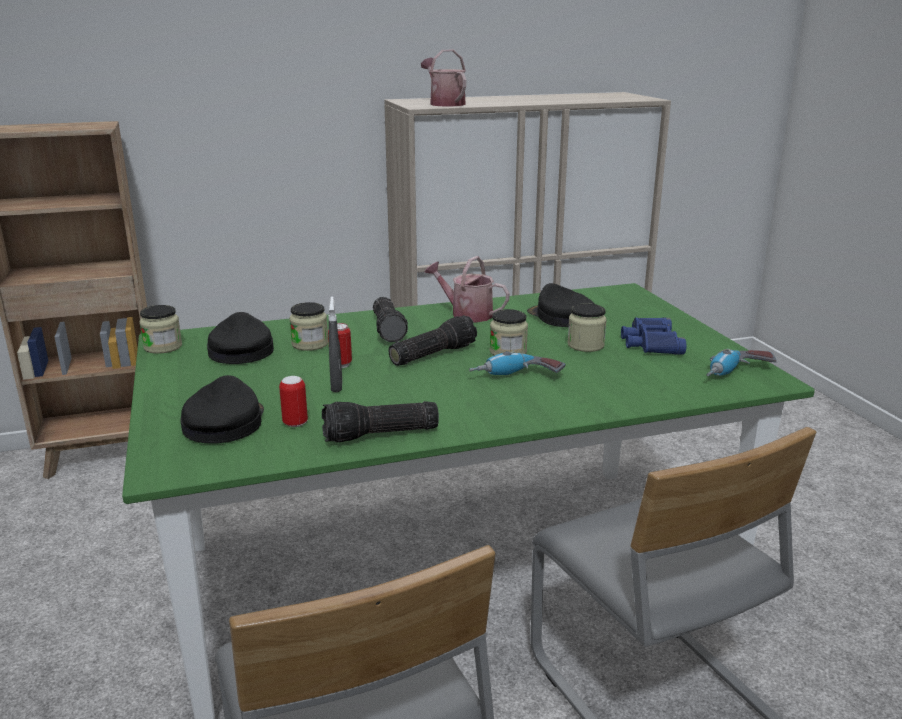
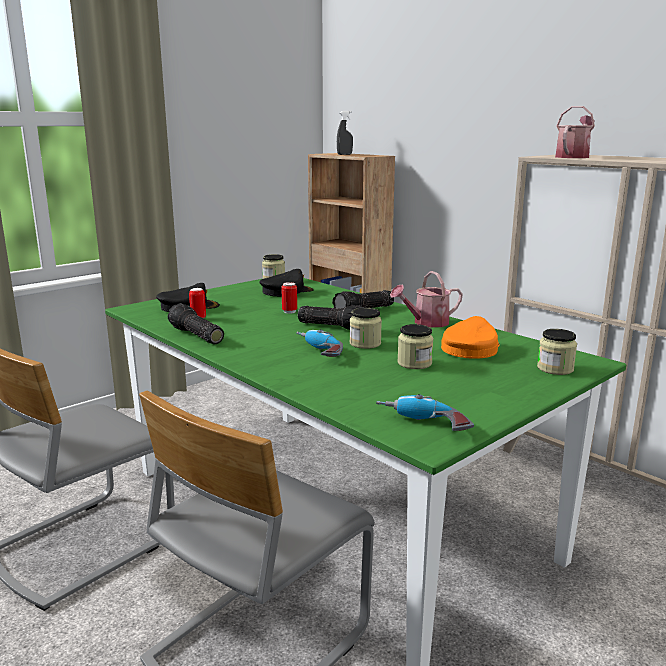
camera: 65 degrees right, 5 degrees down
(310, 344) = (313, 300): jar -> jar (555, 369)
(336, 386) = (256, 316): grey spray bottle -> grey spray bottle (344, 154)
(466, 314) = (426, 323): watering can -> watering can turned 120 degrees counterclockwise
(560, 317) = (470, 348): black cap -> orange cap
(651, 343) = (455, 384): blue binoculars -> none

